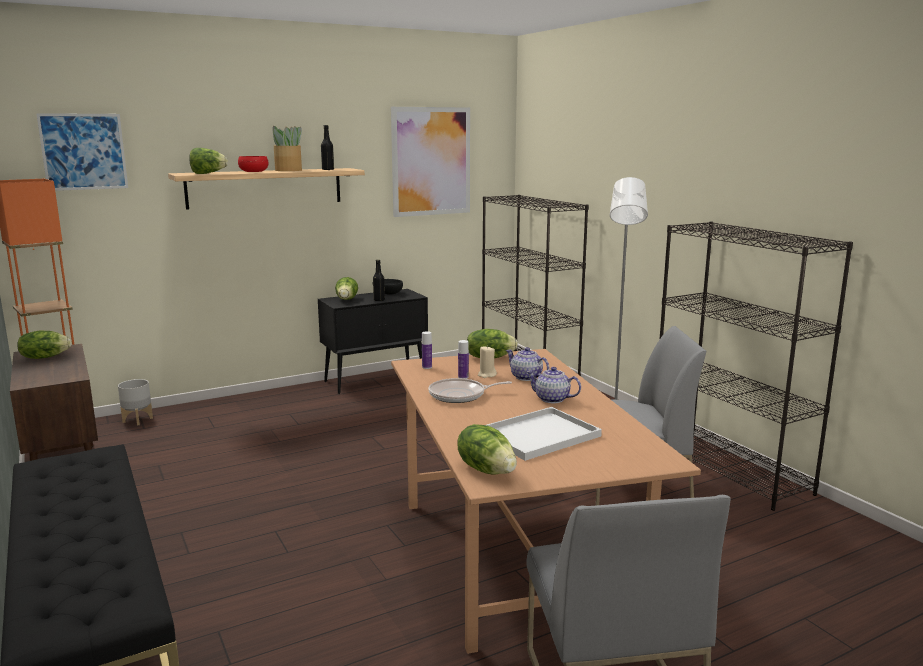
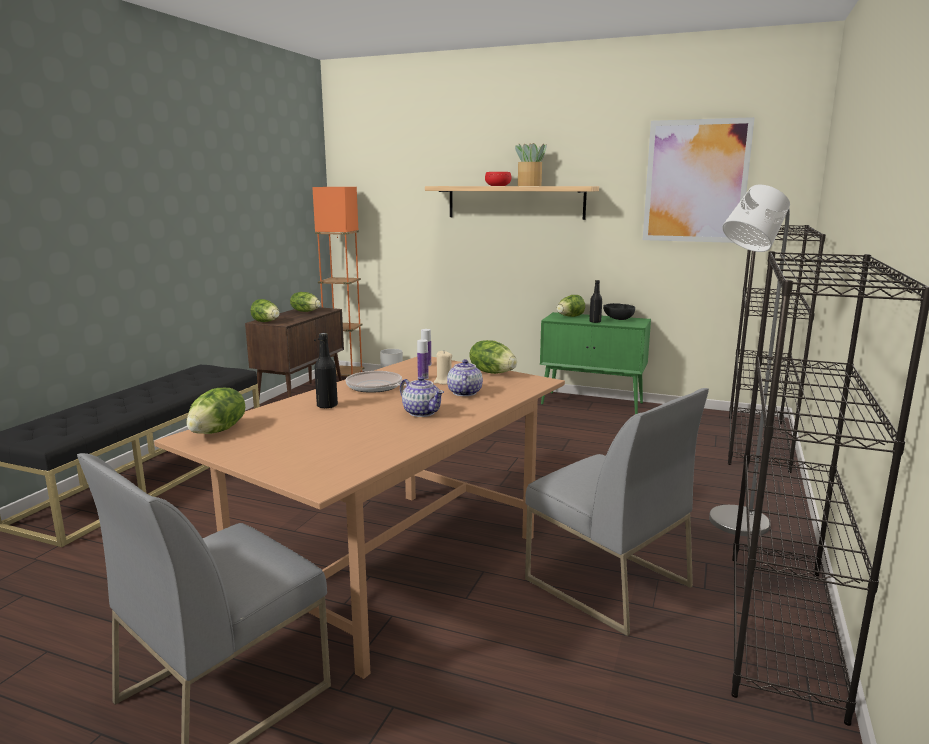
camera: 50 degrees right, 0 degrees up
(83, 151) = (385, 167): picture -> none
(208, 173) = (454, 185): lettuce -> lettuce (267, 322)
(328, 170) = (561, 185): black bottle -> black bottle (327, 406)
(376, 380) = (593, 404): black cabinet -> green cabinet
(538, 436) = (318, 428): white tray -> none
(552, 399) = (421, 412): teapot -> teapot turned 150 degrees clockwise

